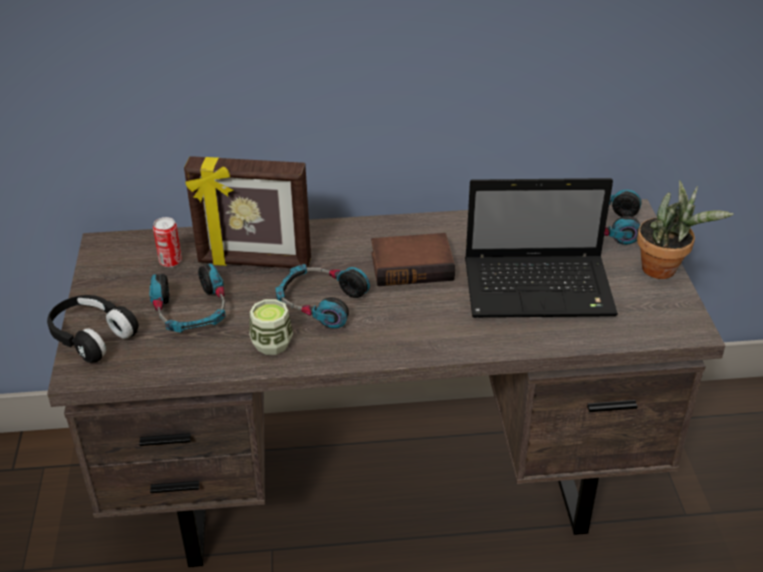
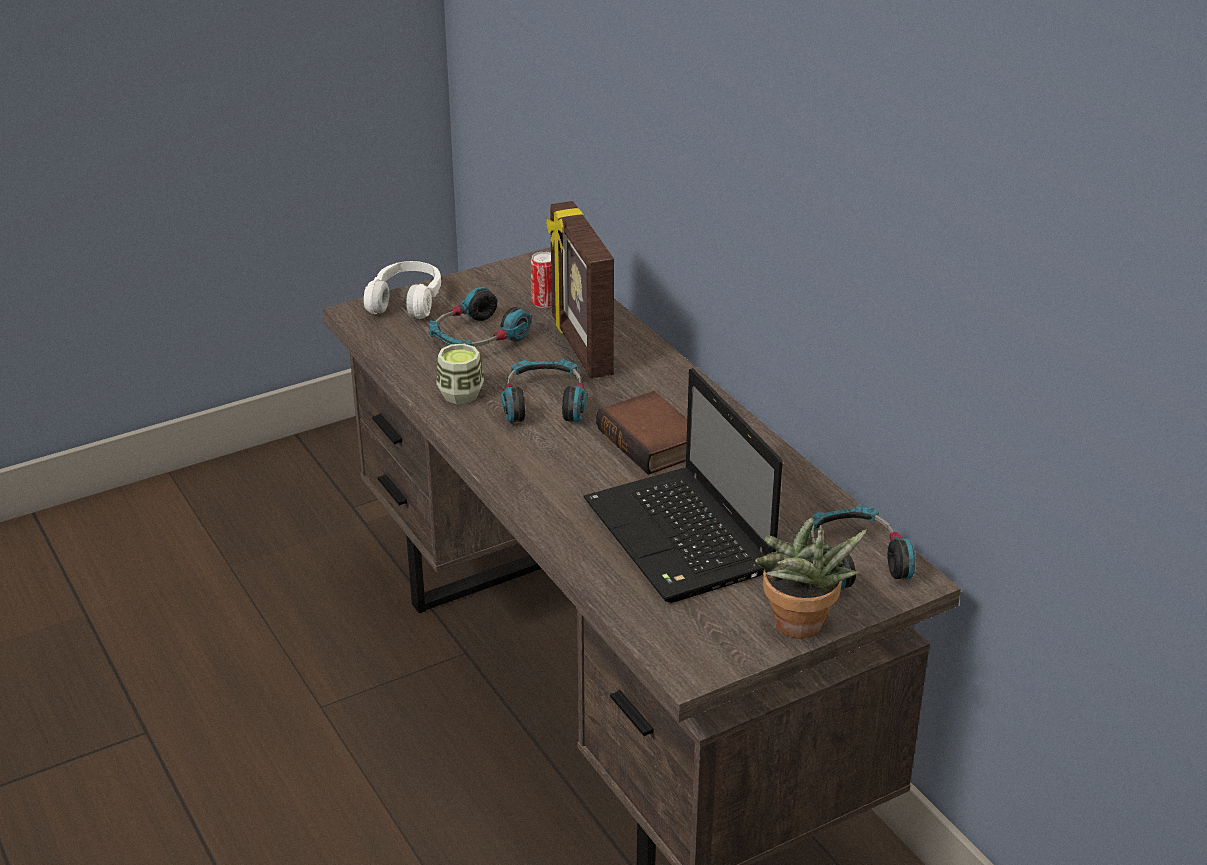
camera: 65 degrees right, 5 degrees down
(92, 337) = (406, 302): black headphones -> white headphones

